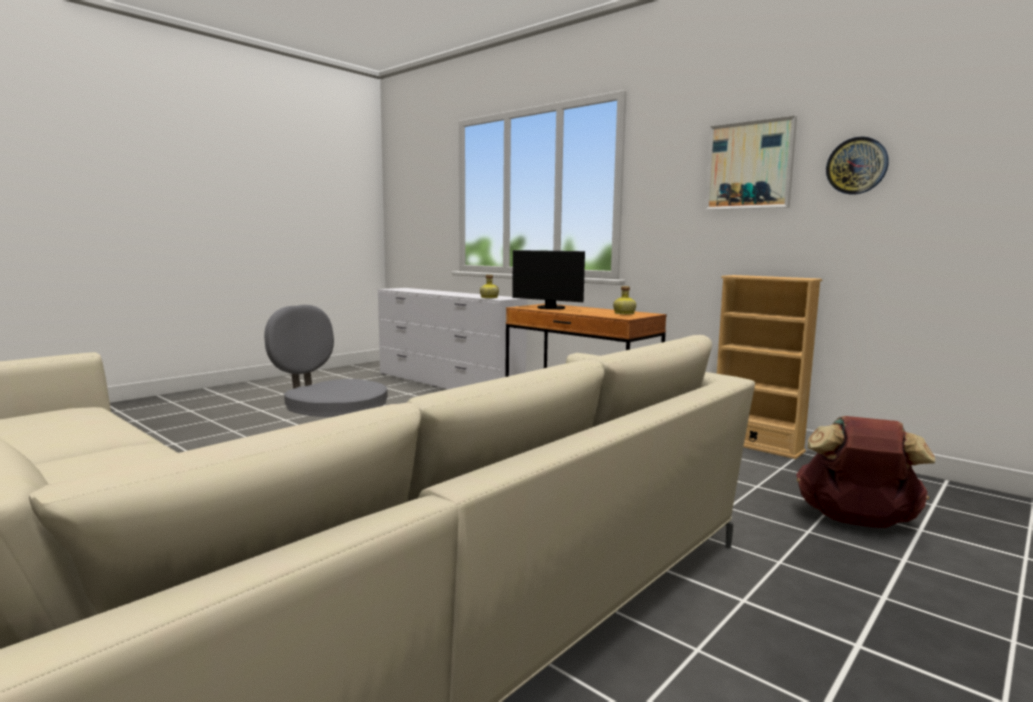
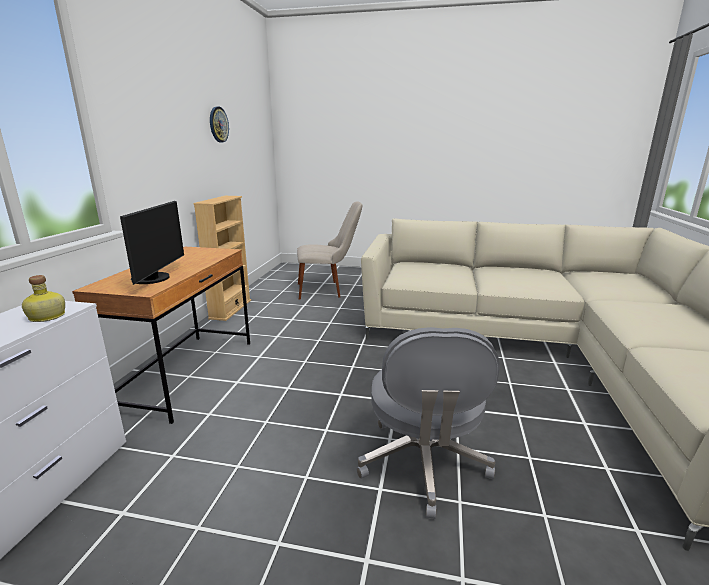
camera: 120 degrees left, 10 degrees up
(623, 313) = (195, 254): bottle -> none
(749, 165) = (179, 115): picture -> none
(856, 522) = (328, 290): brown backpack -> beige chair

